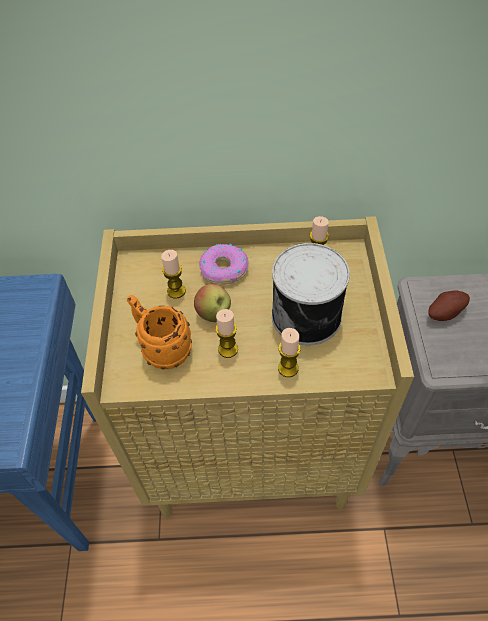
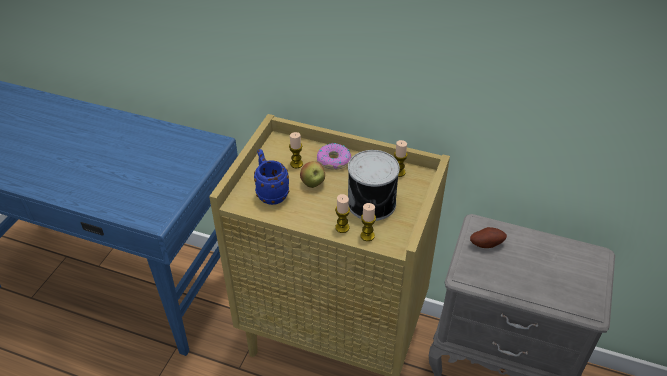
camera: 20 degrees right, 10 degrees down
(162, 348) = (270, 192): orange mug -> blue mug
(228, 349) = (310, 205): candle -> candle (367, 236)

